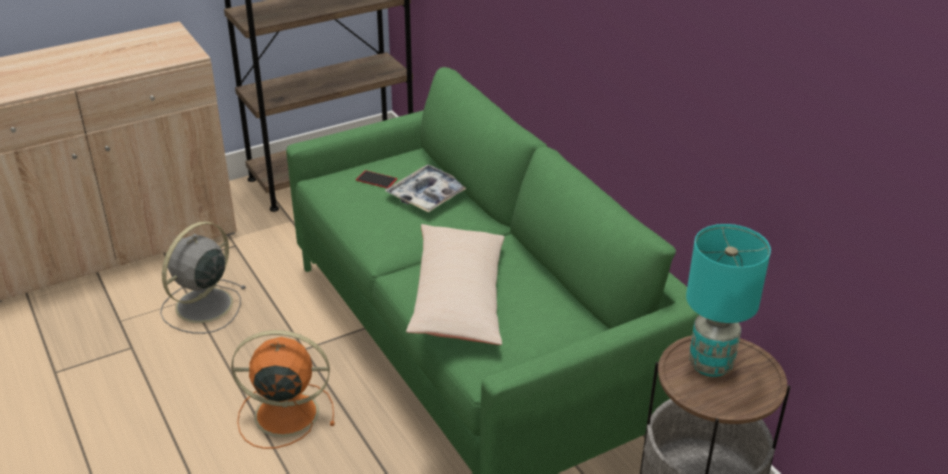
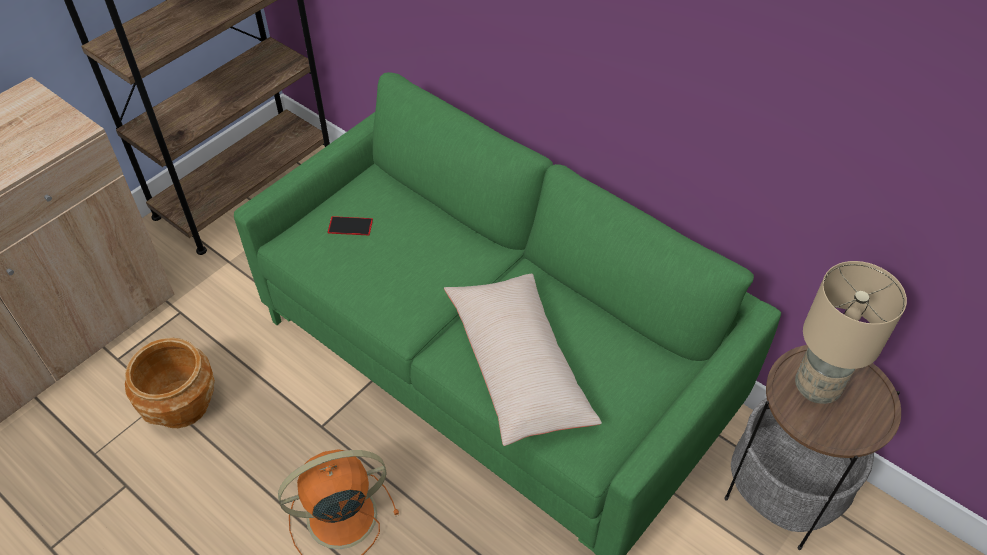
camera: 20 degrees left, 15 degrees up
(202, 306) = (182, 405): grey fan -> brown planter
(428, 195) = (418, 233): tray -> none
(711, 365) = (817, 388): turquoise table lamp -> beige table lamp

